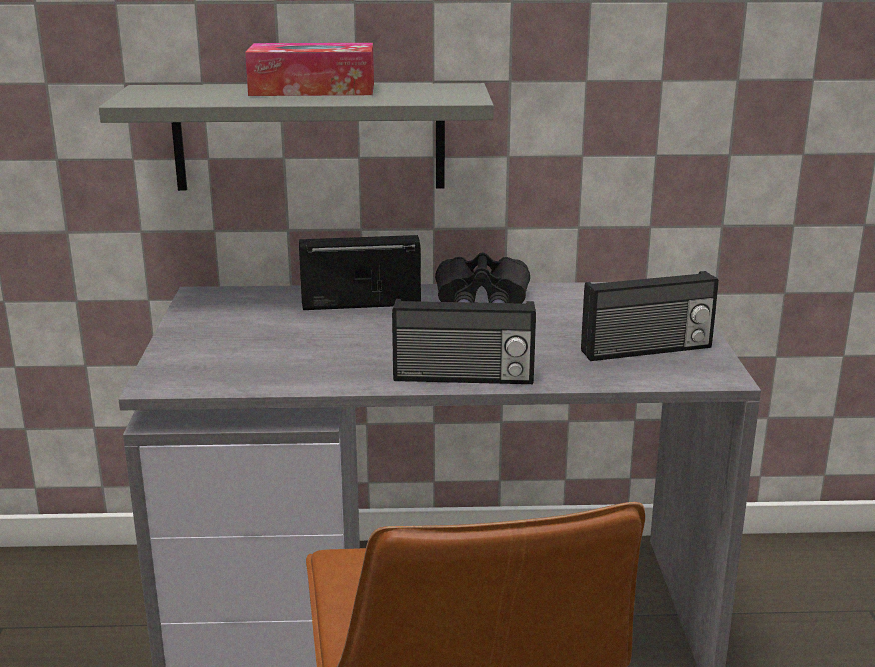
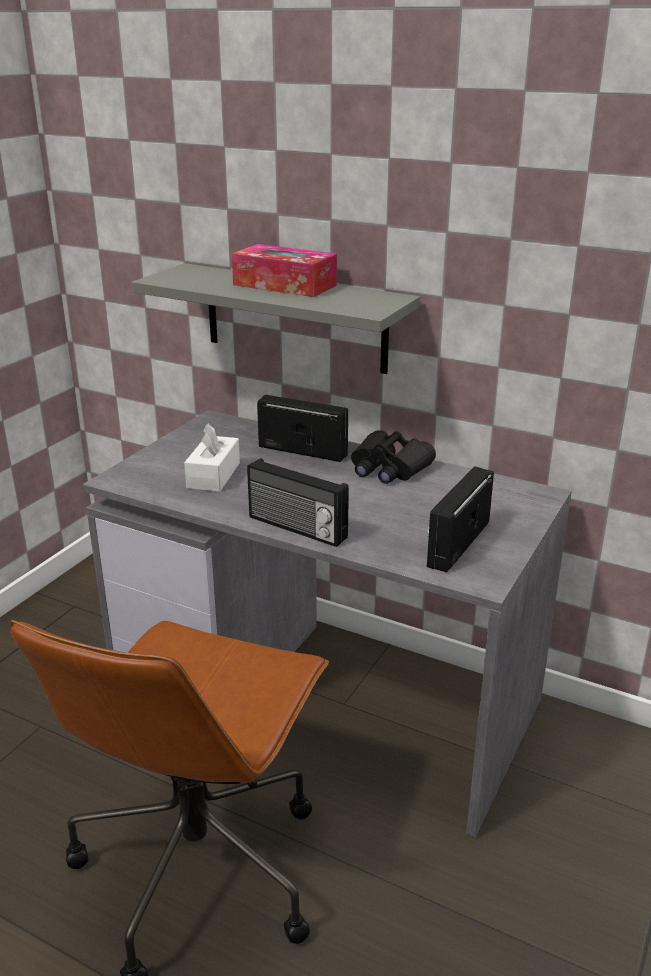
camera: 30 degrees right, 5 degrees up
(287, 350) = (213, 475): none -> white tissue box
(647, 350) = (456, 543): radio -> radio turned 105 degrees clockwise

